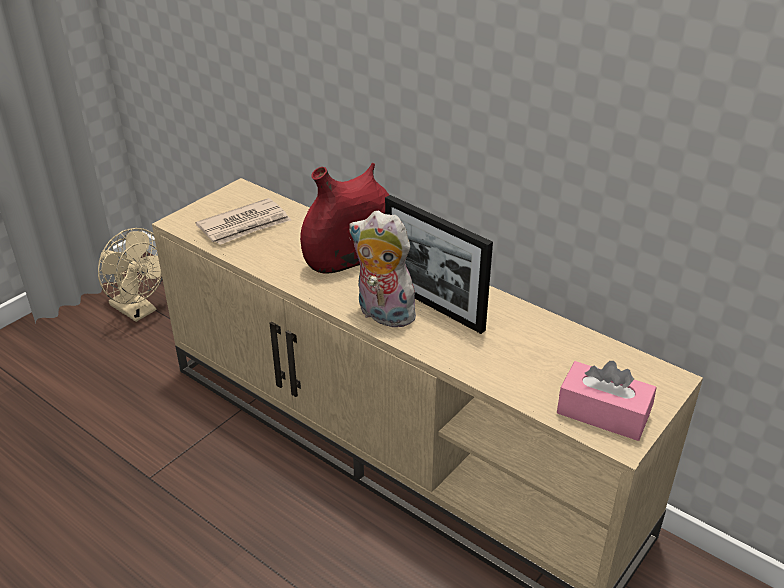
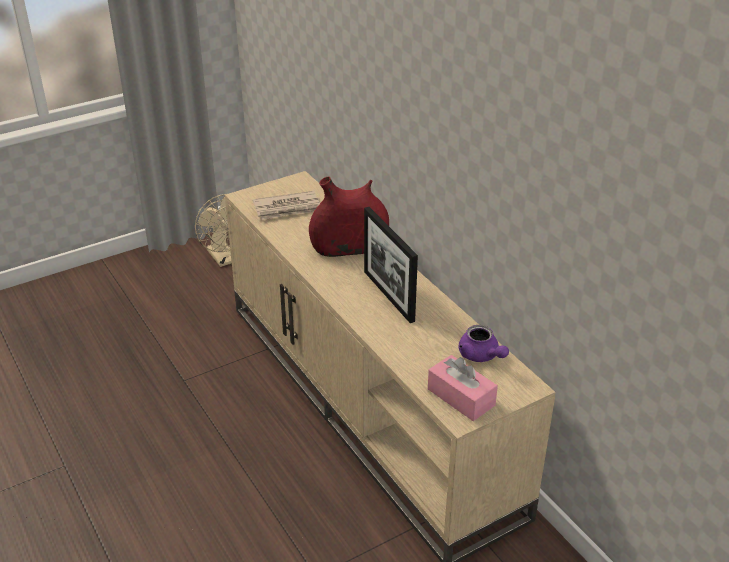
camera: 20 degrees right, 0 degrees up
(382, 315) = (348, 294): plush toy -> none
(590, 354) = (481, 356): none -> purple teapot

